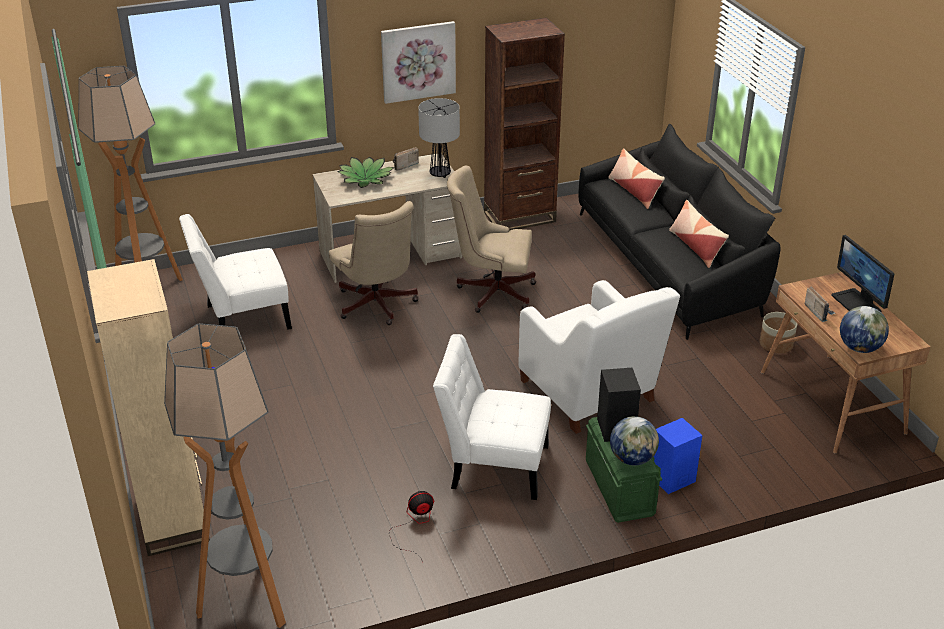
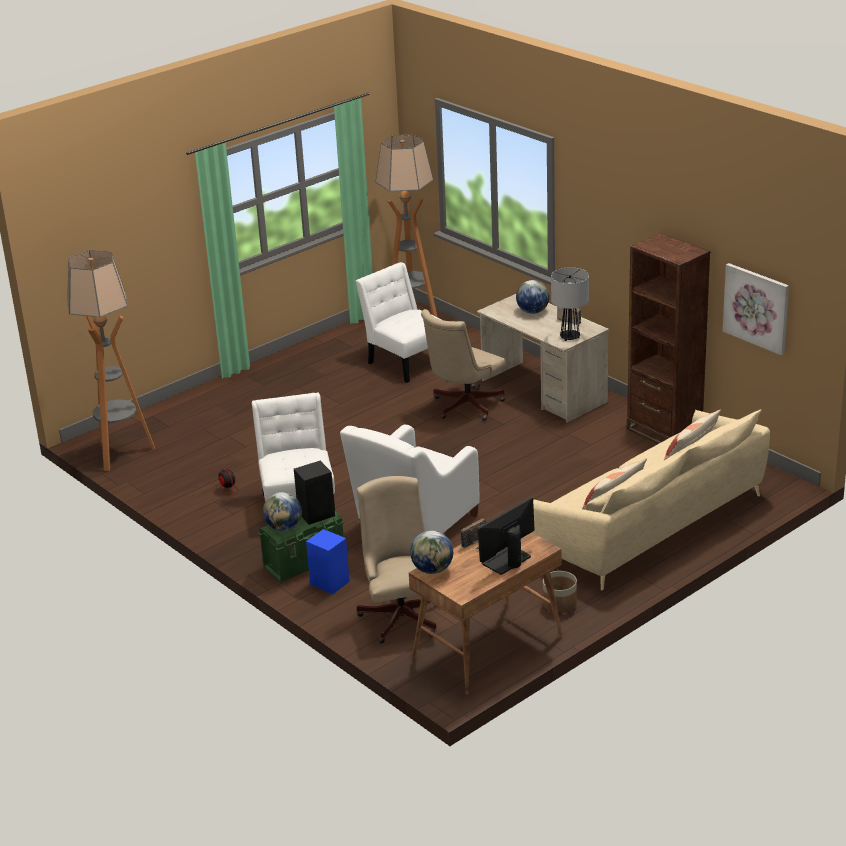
camera: 70 degrees right, 5 degrees down
(173, 518) = (179, 407): beige bookcase -> none
(365, 179) = (532, 311): potted plant -> globe
(418, 61) = (612, 239): picture -> picture (757, 308)
(491, 291) = (527, 448): beige office chair -> beige office chair (402, 614)
(669, 264) = (652, 524): black sofa -> beige sofa

